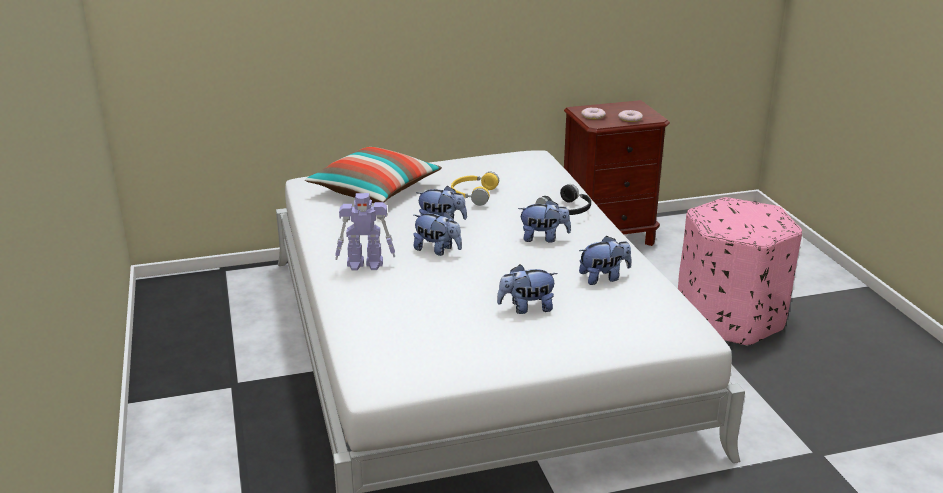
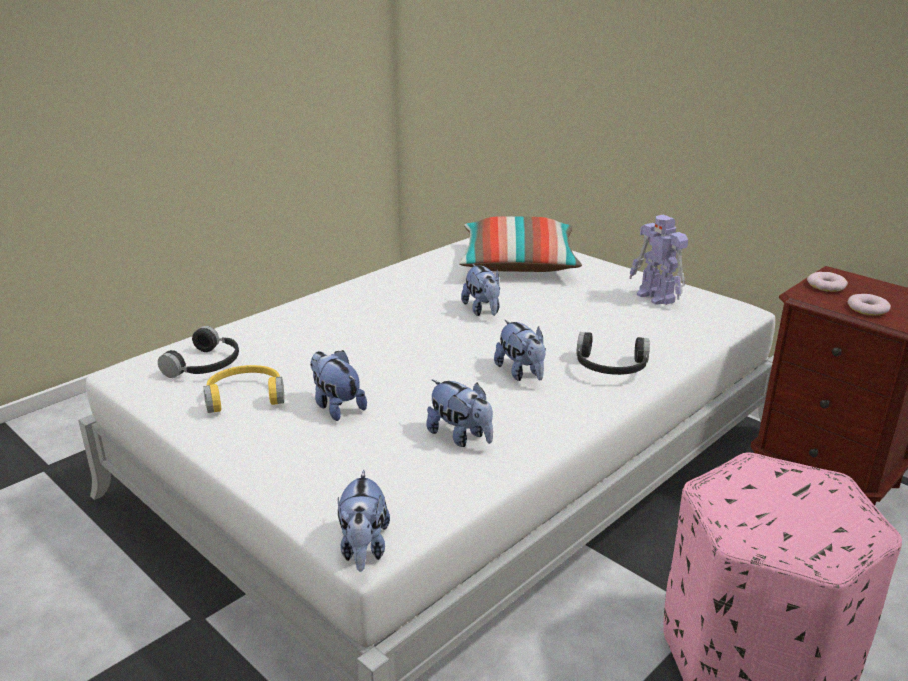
camera: 60 degrees right, 0 degrees up
(366, 264) = (352, 303): toy robot -> toy robot (656, 297)
(404, 346) = (206, 365): none -> black headphones
(437, 250) = (416, 324): plush toy -> plush toy (364, 548)
(472, 195) = (569, 305): yellow headphones -> yellow headphones (245, 396)

